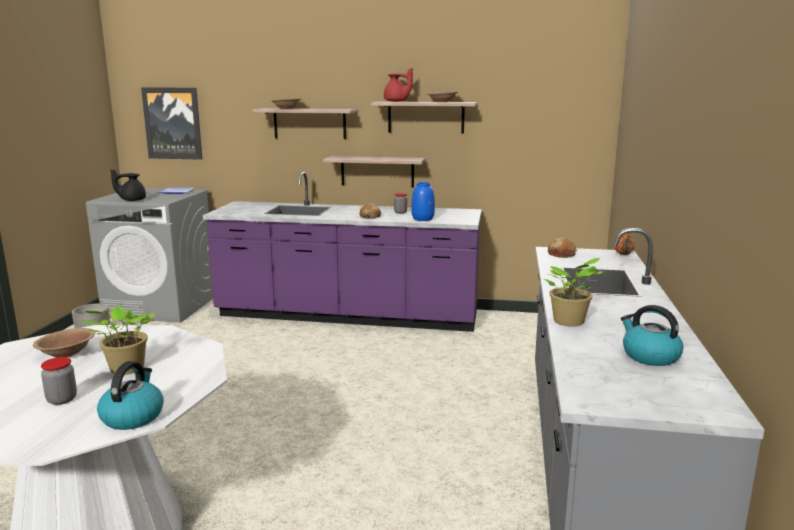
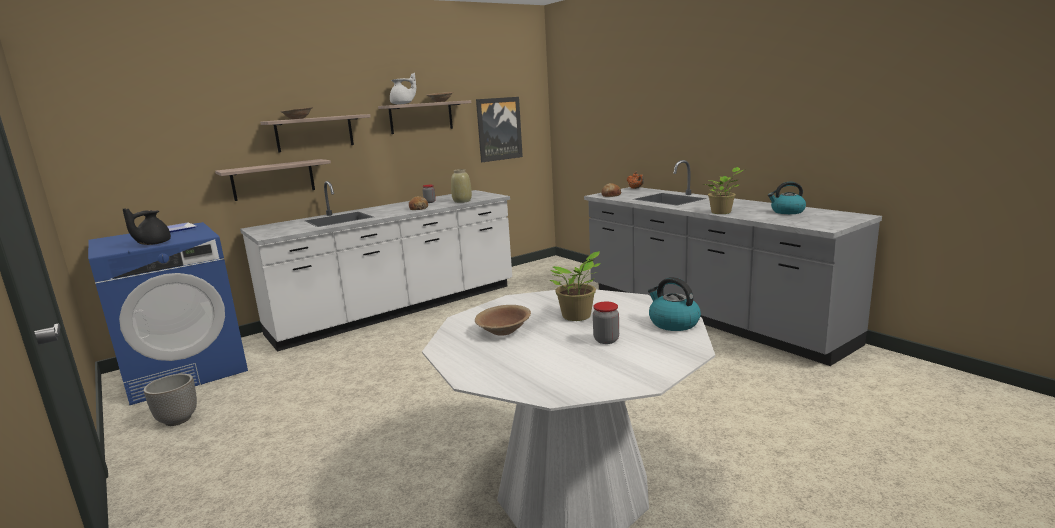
camera: 45 degrees left, 0 degrees up
(162, 306) = (186, 370): grey washing machine -> blue washing machine
(173, 123) = (139, 150): picture -> picture (499, 129)
(347, 316) = (397, 310): purple counter -> white counter
(377, 171) = (386, 172): shelf -> shelf (273, 179)
(397, 101) = (403, 104): red teapot -> white teapot
(422, 219) = (462, 201): blue vase -> beige vase

